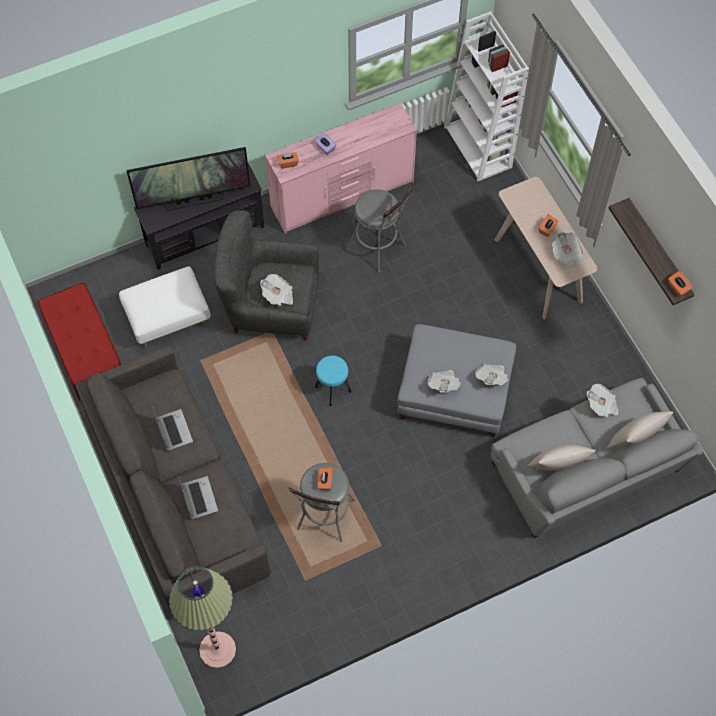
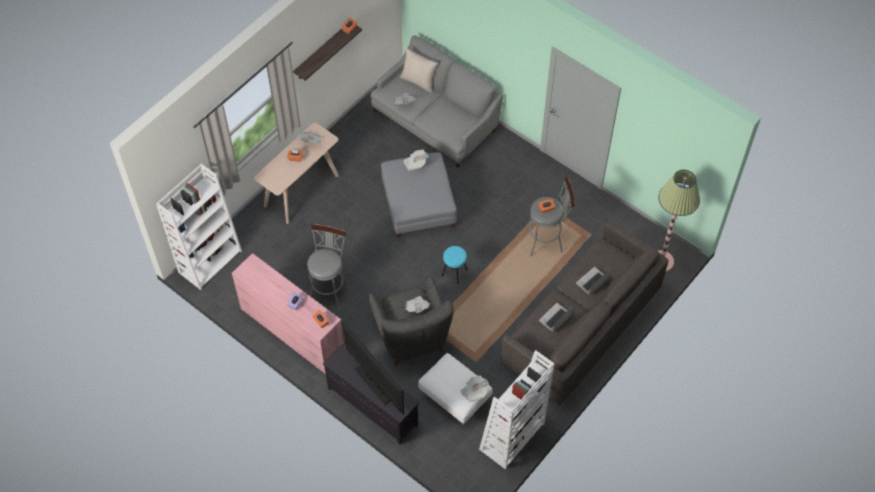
camera: 115 degrees left, 5 degrees down
(87, 355) = (512, 437): red bench -> white bookcase
(444, 384) = (434, 186): newspaper -> newspaper (474, 392)
(557, 468) = (458, 111): beige pillow -> none

